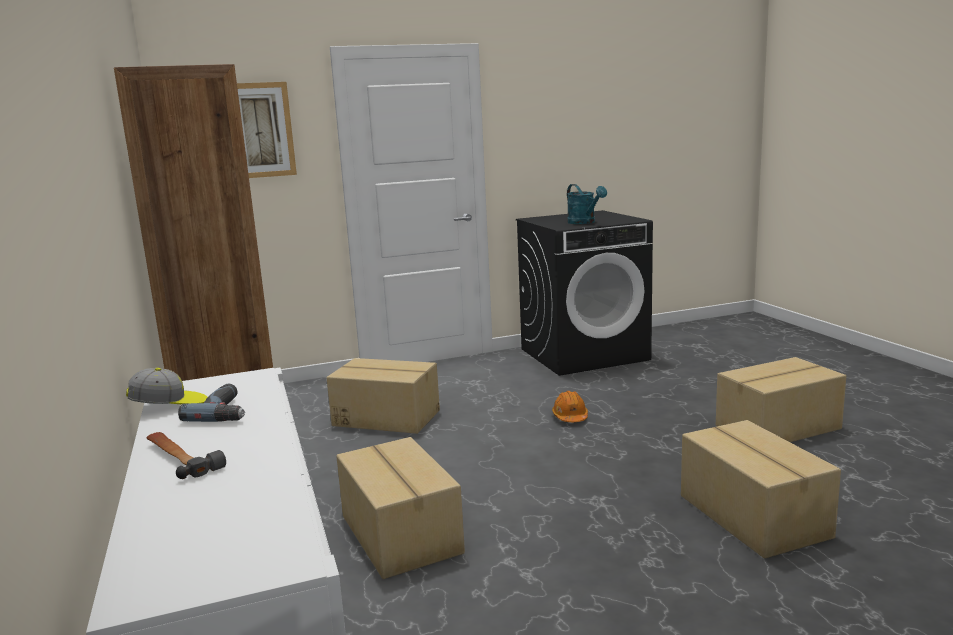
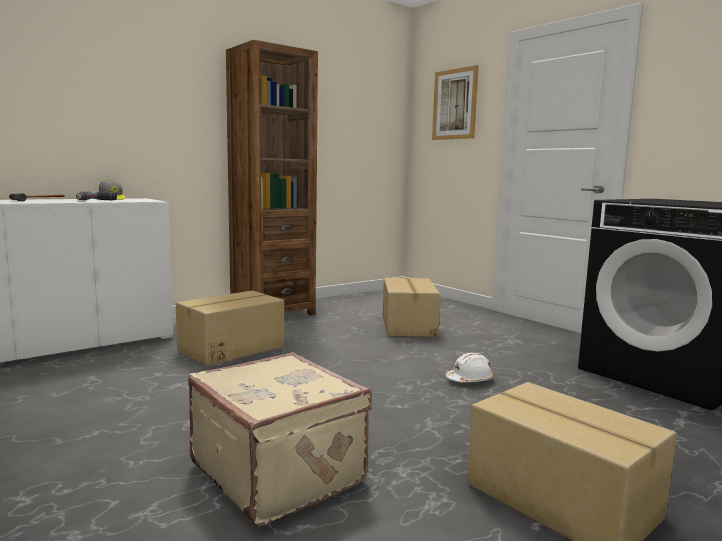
camera: 70 degrees right, 5 degrees down
(570, 417) = (470, 380): orange hard hat -> white hard hat
(584, 222) = (663, 201): turquoise watering can -> none
(752, 516) = (279, 472): cardboard box -> beige suitcase

